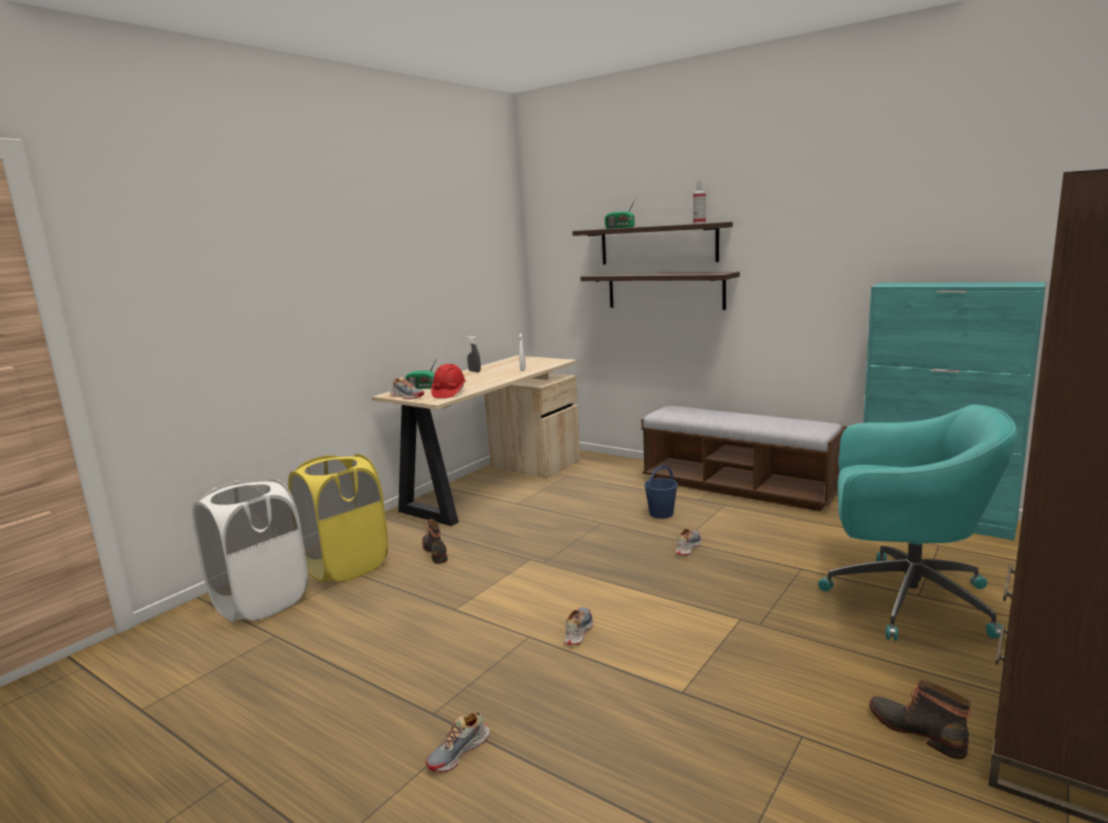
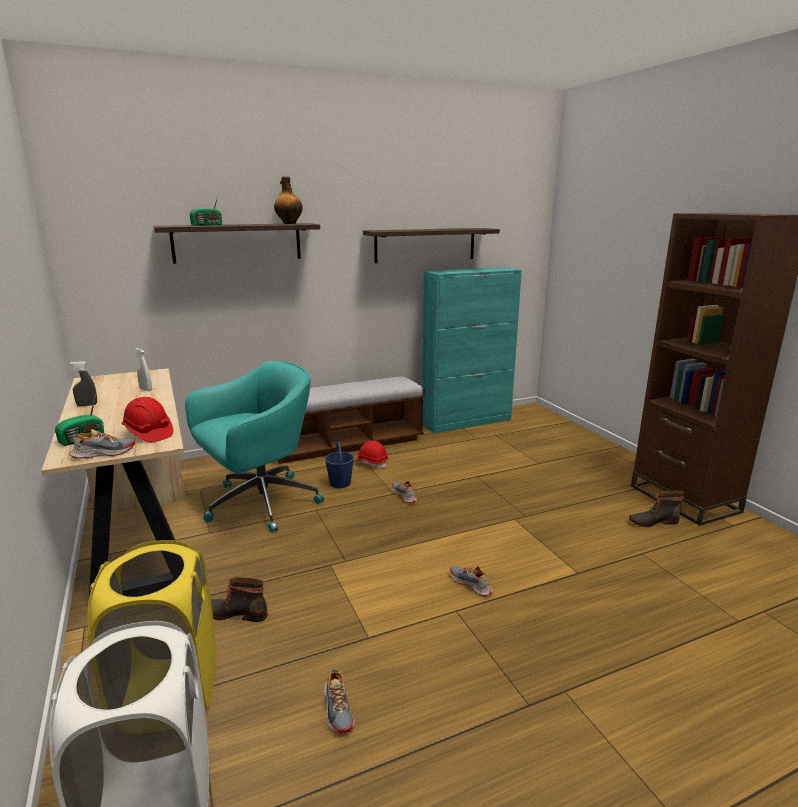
camera: 60 degrees left, 5 degrees up
(459, 752) = (591, 704): shoe -> shoe (338, 709)
(665, 290) = (248, 287): shelf -> shelf (425, 245)
(699, 223) = (289, 223): spray bottle -> bottle
(724, 511) = (371, 463): none -> red hard hat
(903, 599) = (538, 468): turquoise office chair -> turquoise office chair (259, 504)

